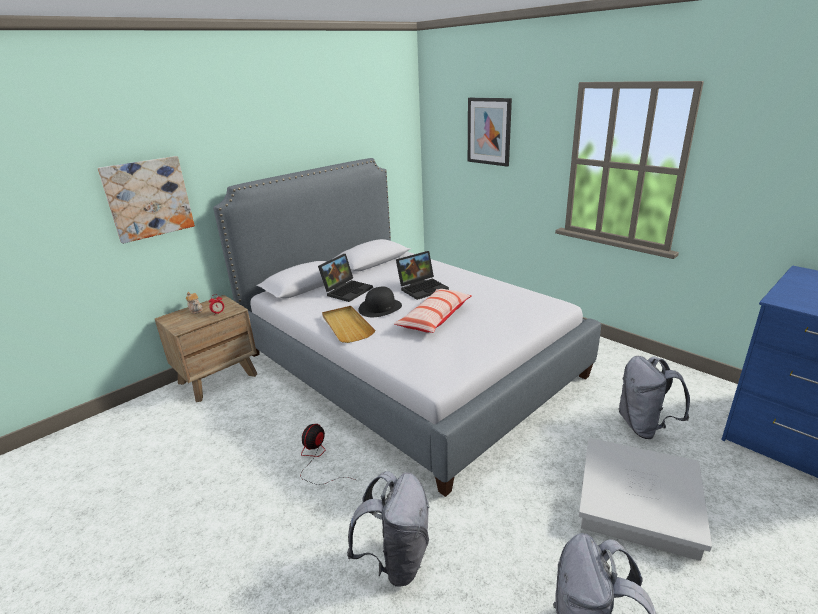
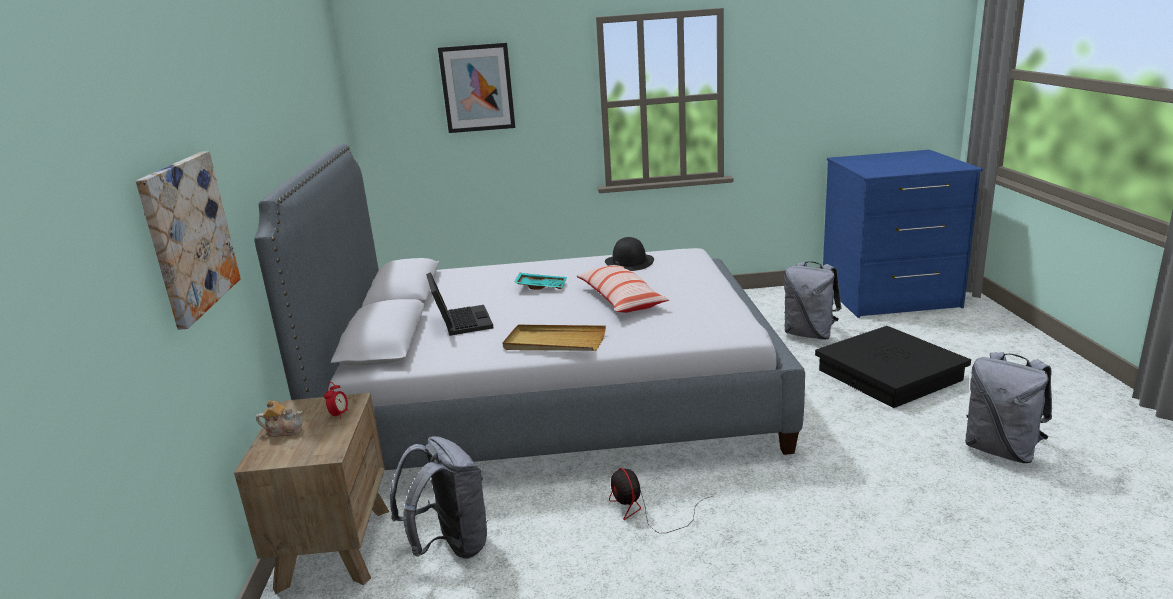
camera: 50 degrees left, 5 degrees down
(380, 307) = (544, 316): black hat -> black hat (629, 262)
(396, 560) = (850, 510): grey backpack -> grey backpack (450, 546)
(423, 288) = (541, 286): laptop -> turquoise tray
(638, 503) = (890, 375): white storage box -> black storage box

